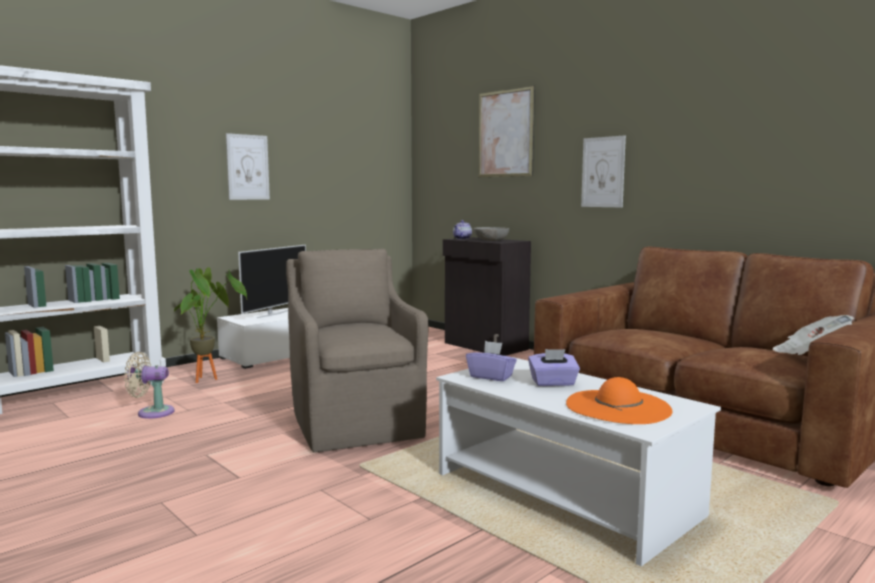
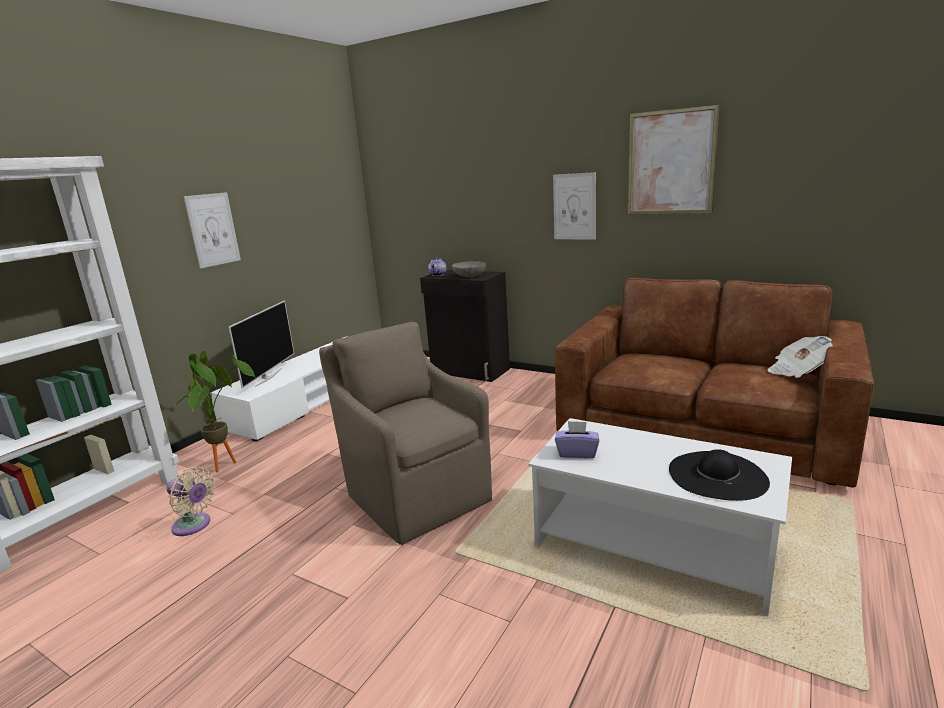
camera: 15 degrees left, 10 degrees up
(152, 412) = (194, 526): beige fan -> beige fan turned 135 degrees counterclockwise
(505, 133) = (469, 169): picture -> picture (671, 162)
(553, 383) = (637, 451): purple tissue box -> none
(618, 406) = (717, 475): orange hat -> black hat

